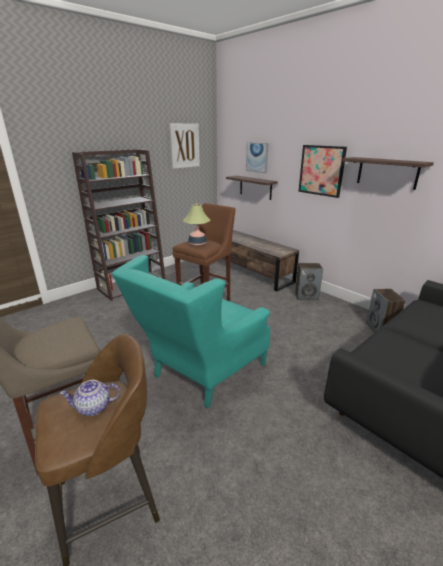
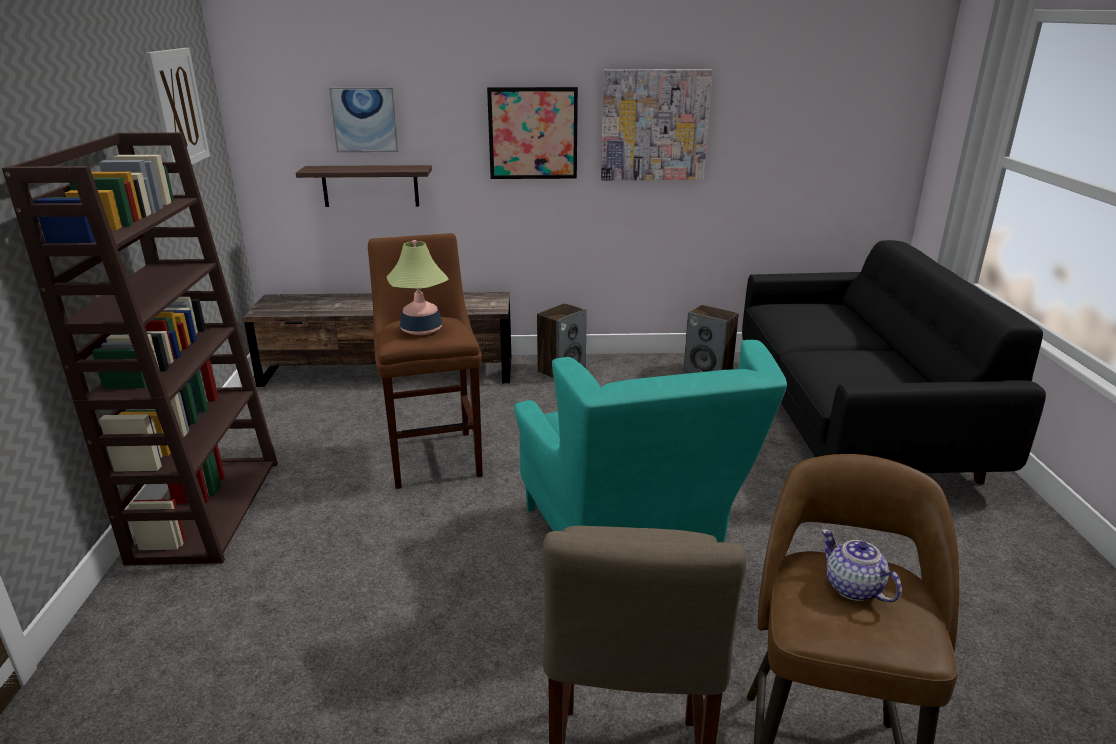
camera: 50 degrees left, 0 degrees up
(94, 407) = (853, 588): teapot -> teapot turned 120 degrees clockwise
(387, 173) = (654, 125): shelf -> picture

